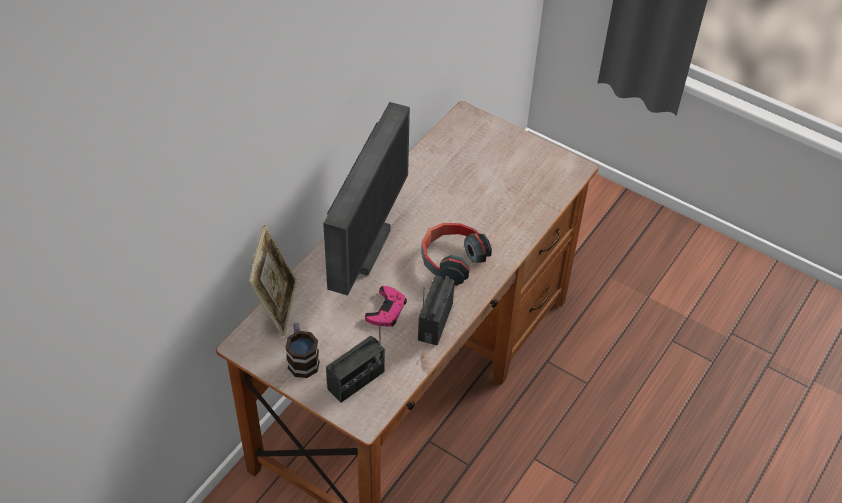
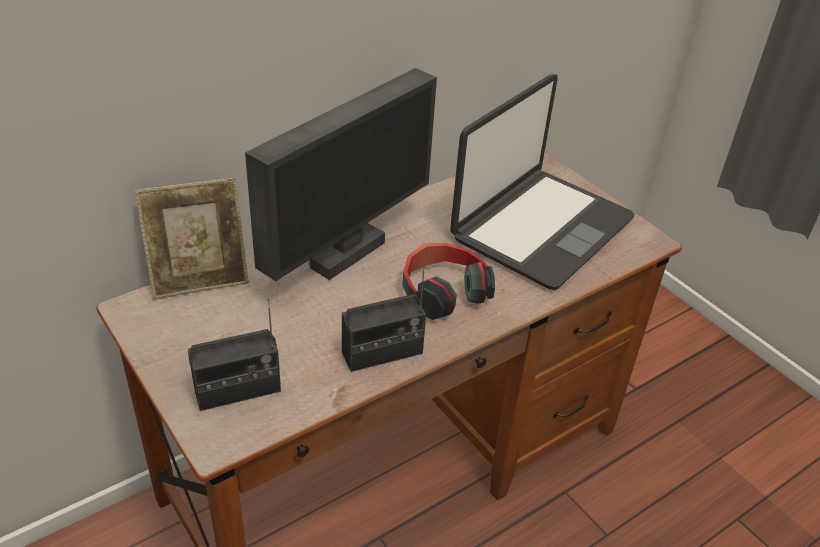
camera: 20 degrees right, 10 degrees down
(276, 306) = (200, 280): picture frame -> picture frame turned 45 degrees clockwise
(302, 359) = (188, 344): mug -> none
(386, 310) = (328, 322): pink game controller -> none
(435, 321) = (382, 353): radio -> radio turned 150 degrees counterclockwise
(495, 181) = (540, 228): none -> laptop

